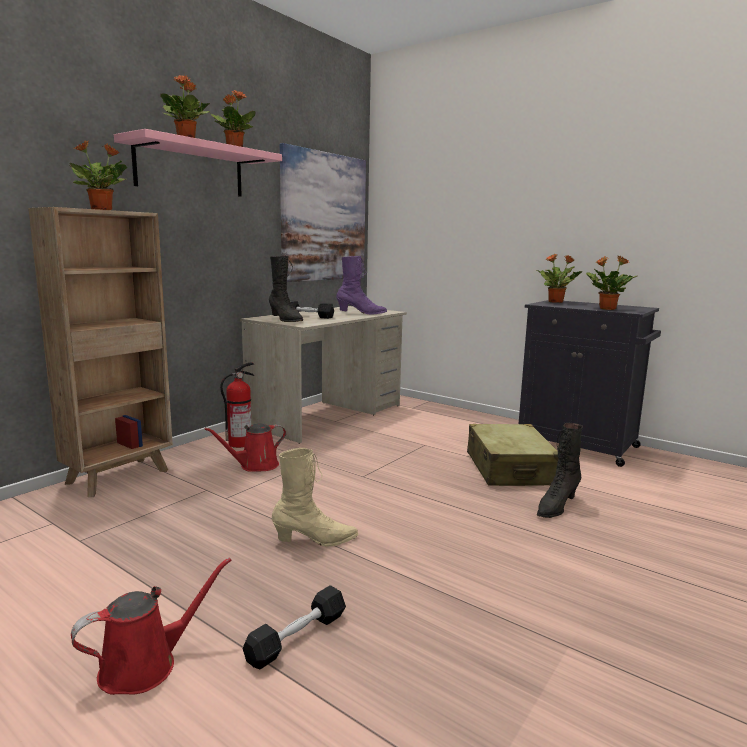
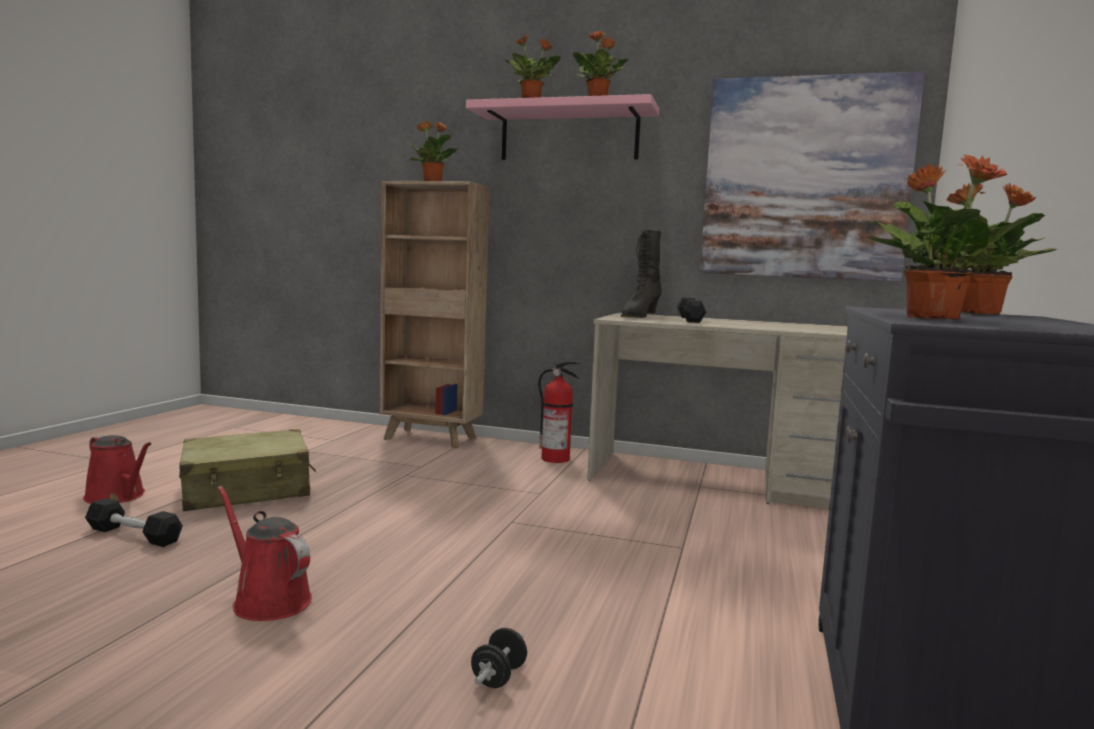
camera: 70 degrees right, 5 degrees down
(255, 466) = (497, 473): red watering can -> red watering can (267, 600)
(315, 540) = (320, 519): beige boot -> none
(361, 313) = (780, 327): purple boot -> none
(509, 469) = (648, 625): beige suitcase -> beige suitcase (247, 490)
(556, 507) = (498, 677): black boot -> black dumbbell

